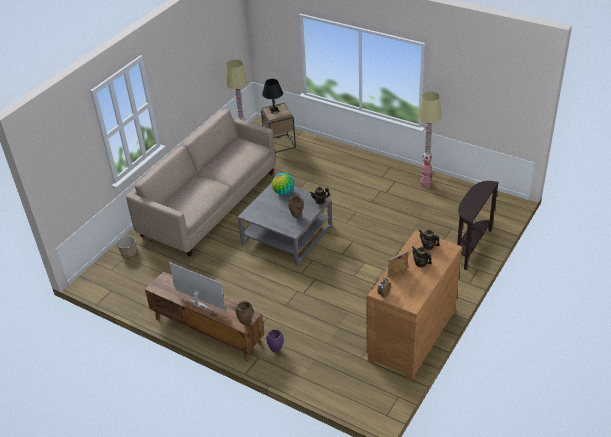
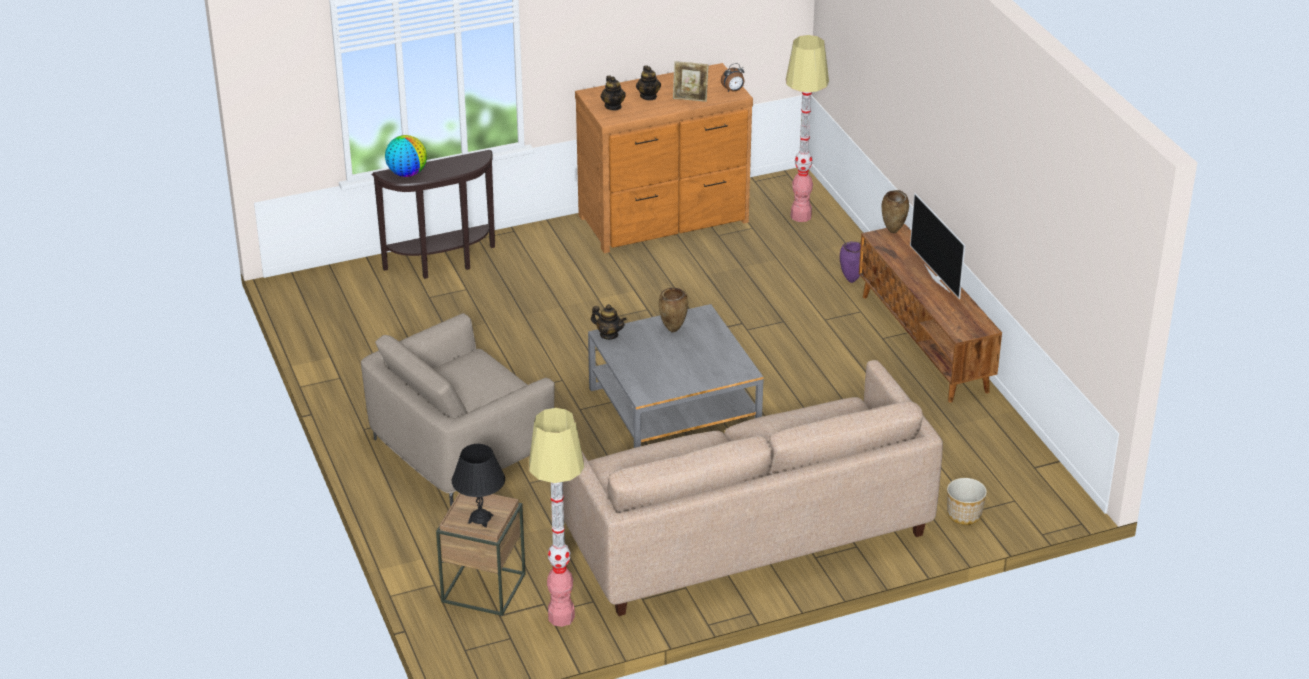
camera: 145 degrees left, 5 degrees down
(283, 192) = (647, 376): globe -> globe (407, 173)
(348, 178) = (460, 448): none -> beige armchair
(425, 184) = (361, 371): floor lamp -> floor lamp (801, 216)

